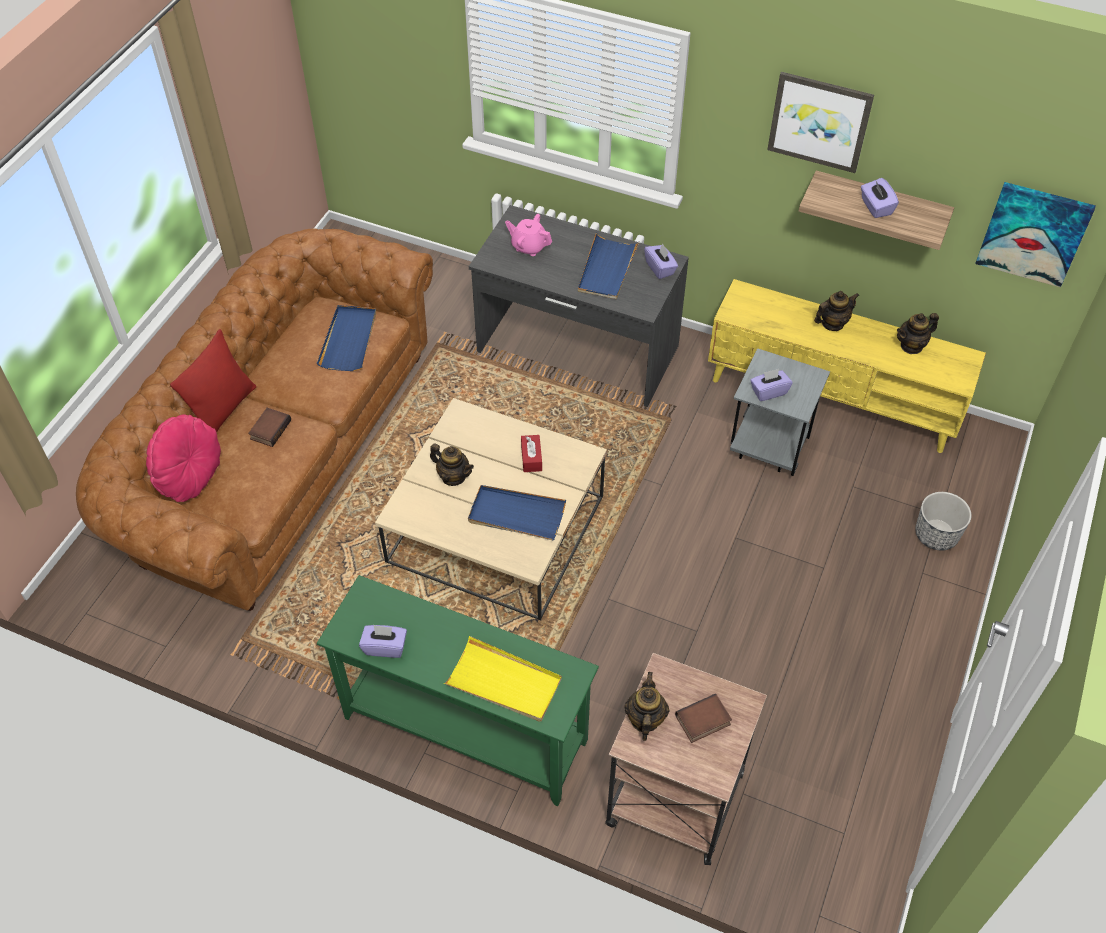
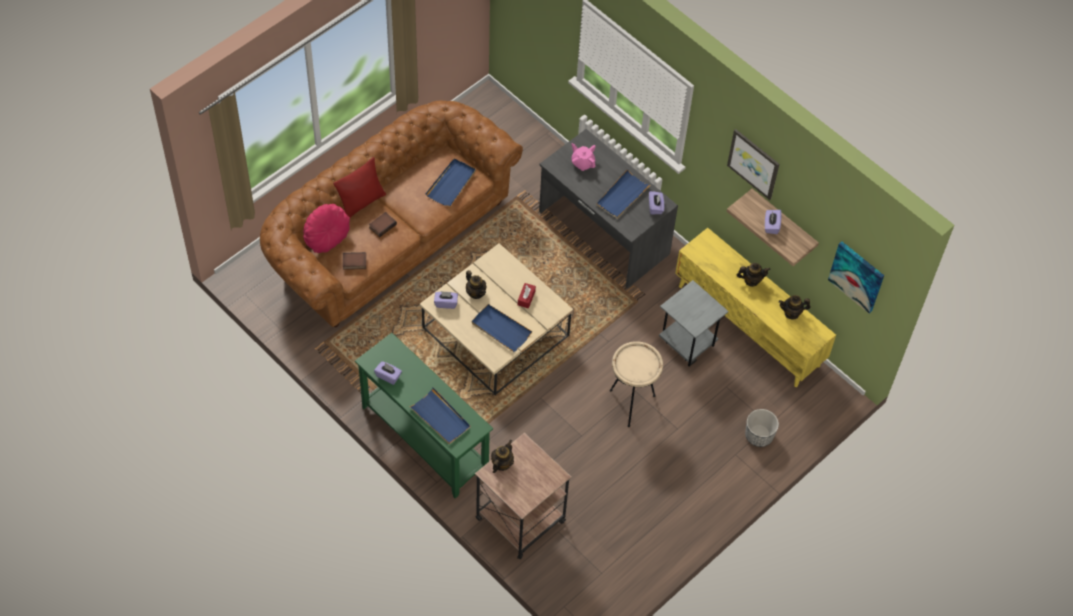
camera: 20 degrees right, 5 degrees up
(504, 682) = (440, 418): yellow tray -> blue tray
(703, 722) = (530, 476): book -> book (354, 263)
(740, 558) = (631, 404): none -> beige side table
(769, 391) = (683, 310): purple tissue box -> purple tissue box (446, 303)

